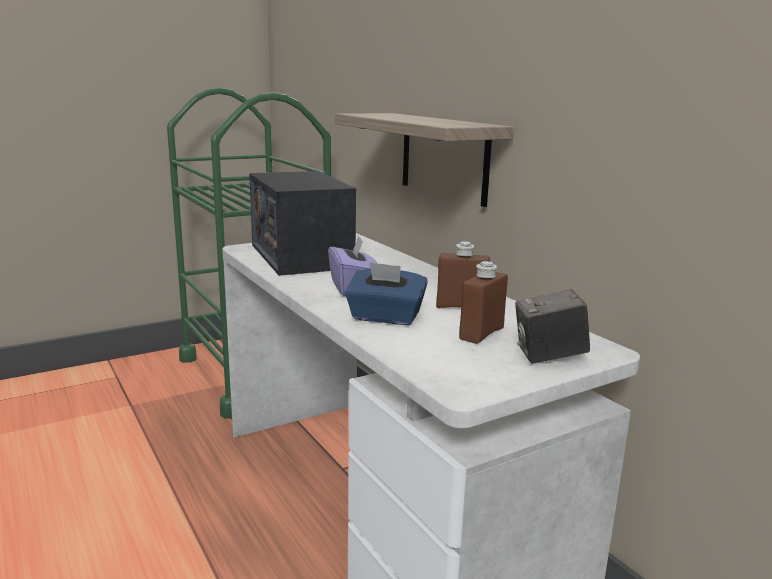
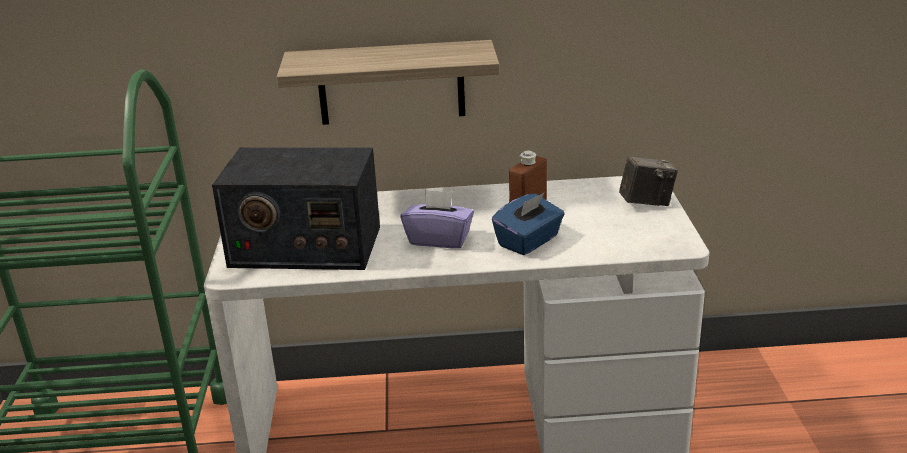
camera: 60 degrees left, 10 degrees up
(481, 333) = (590, 213): brown bottle -> none
(549, 357) = (646, 203): camera -> camera turned 120 degrees counterclockwise

